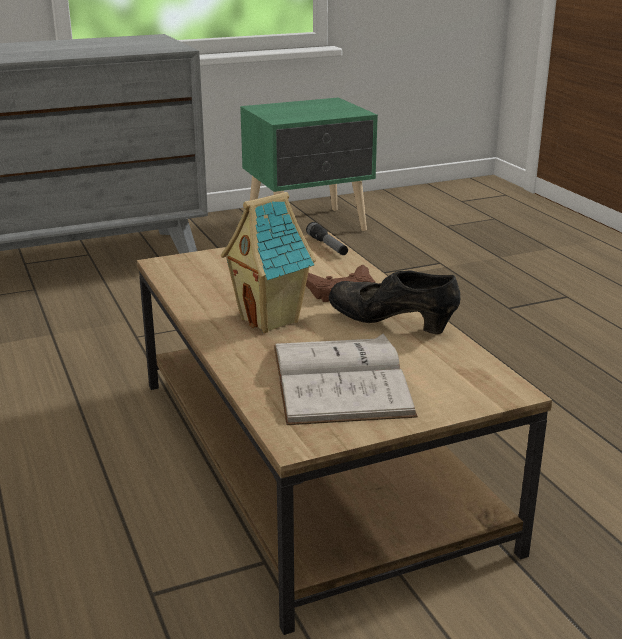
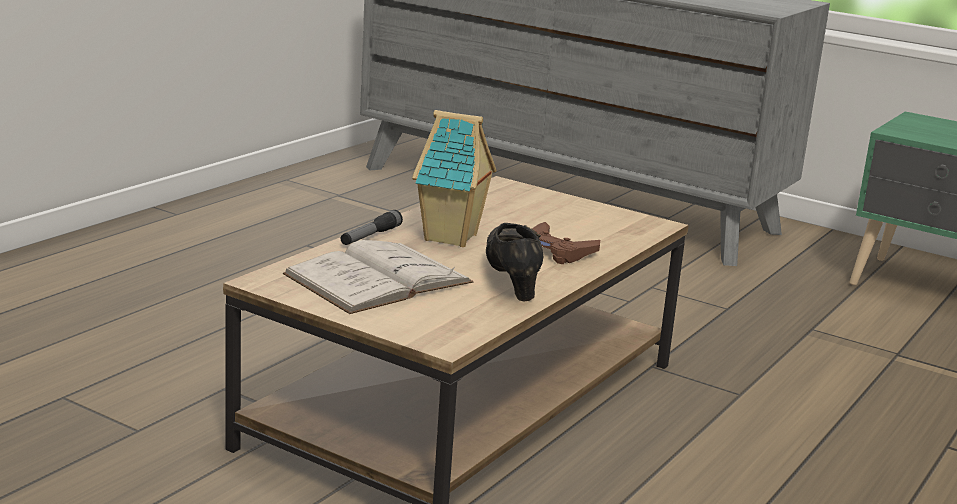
camera: 55 degrees right, 5 degrees down
(327, 246) = (648, 230): flashlight -> flashlight (370, 236)

